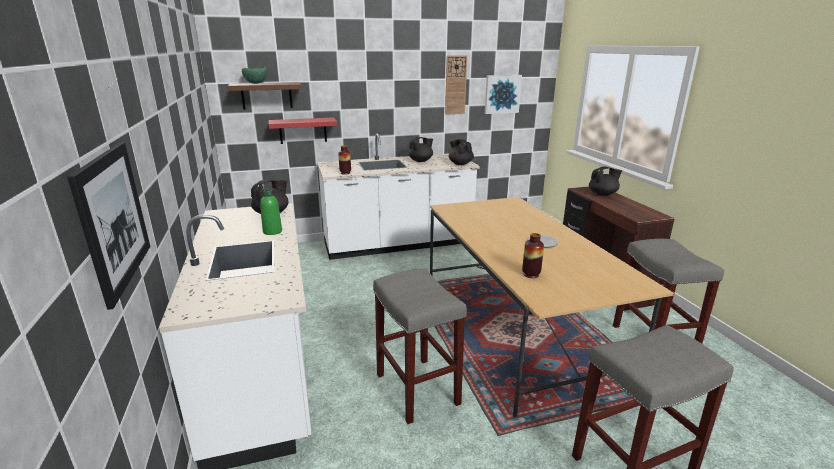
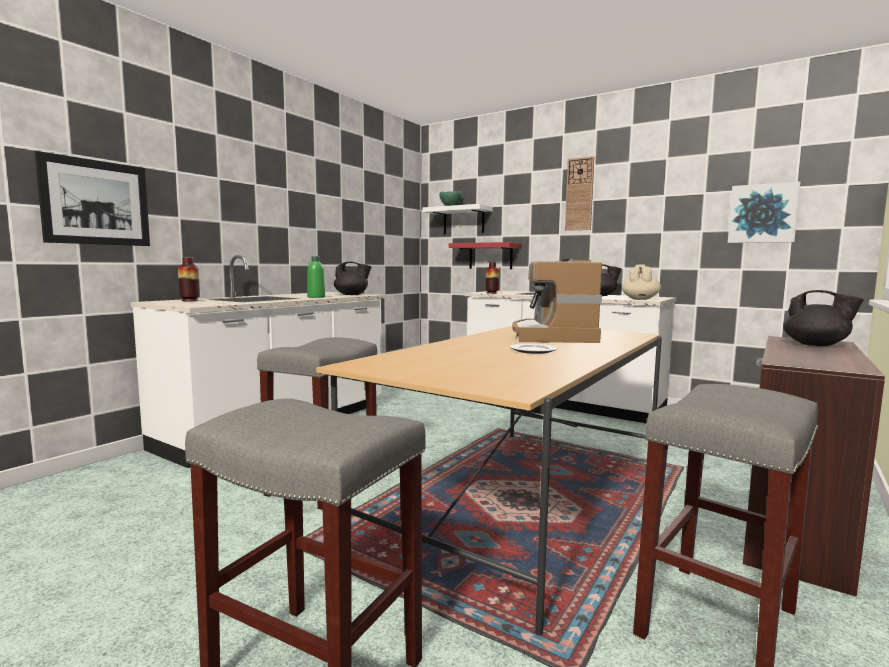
camera: 50 degrees right, 15 degrees down
(266, 95) = (463, 220): brown shelf -> white shelf
(455, 85) = (678, 203): wall clock -> wall clock (579, 194)
(460, 163) = (640, 299): black teapot -> beige teapot
(497, 220) = (552, 336): none -> coffee machine
(531, 274) = (423, 356): vase -> vase (190, 300)

